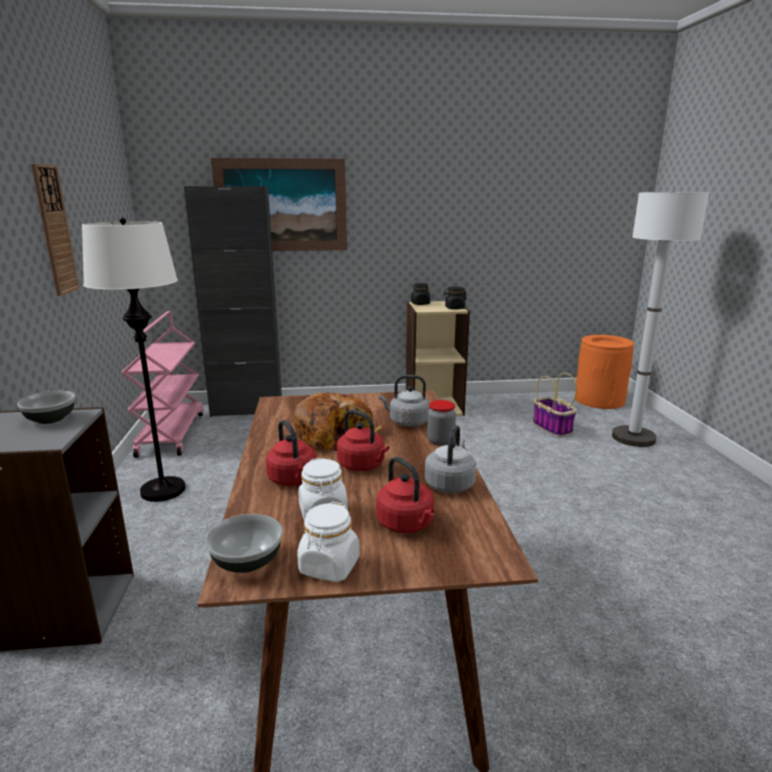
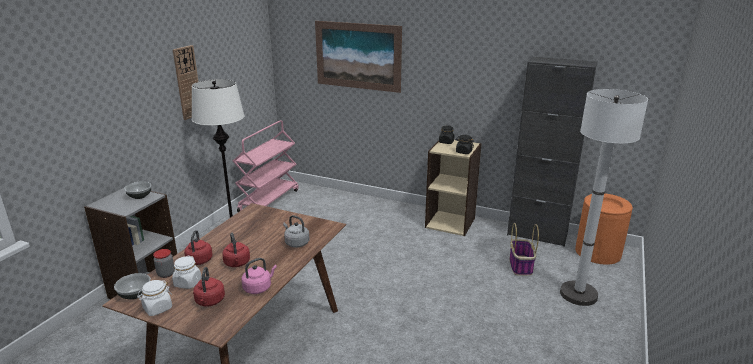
camera: 30 degrees right, 5 degrees up
(247, 409) = (326, 193): black cabinet -> black cabinet (537, 235)
(336, 435) = (251, 240): bread -> none
(440, 441) = (294, 261): jar -> jar (166, 274)
(450, 484) = (259, 288): grey kettle -> pink kettle

